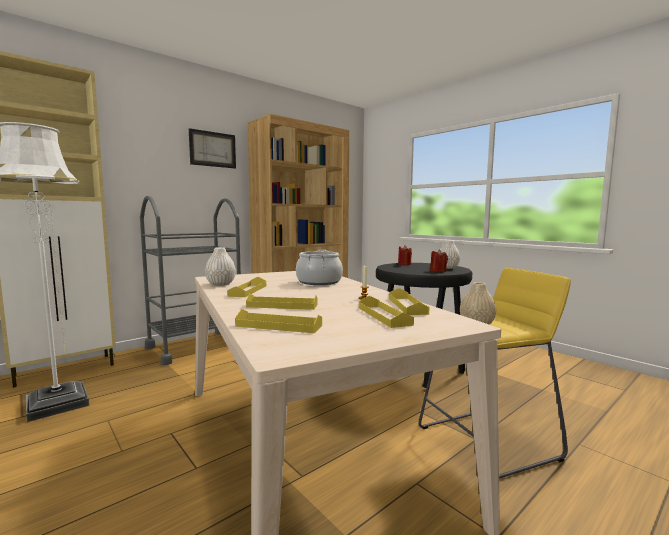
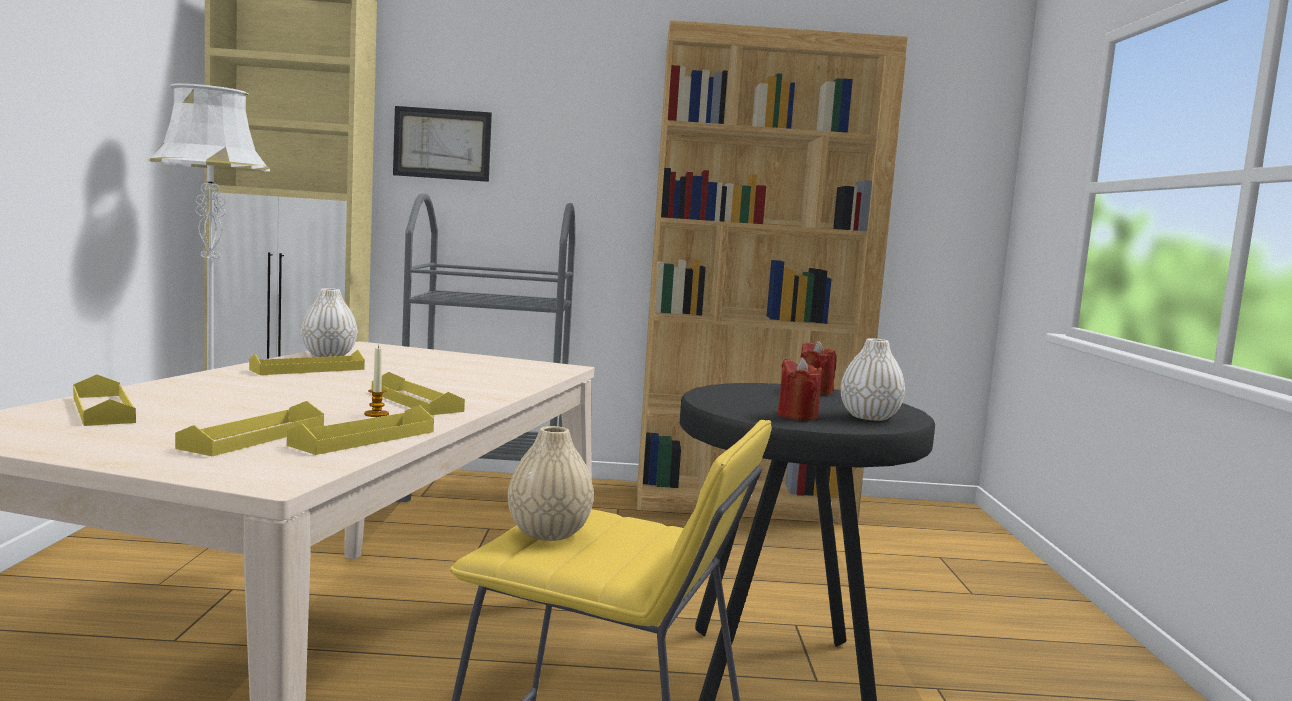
camera: 40 degrees right, 0 degrees up
(213, 149) = (587, 103): picture -> picture (442, 144)
(282, 305) = (233, 393): yellow tray -> yellow tray (416, 402)
(319, 282) = (462, 381): cooking pot -> none

